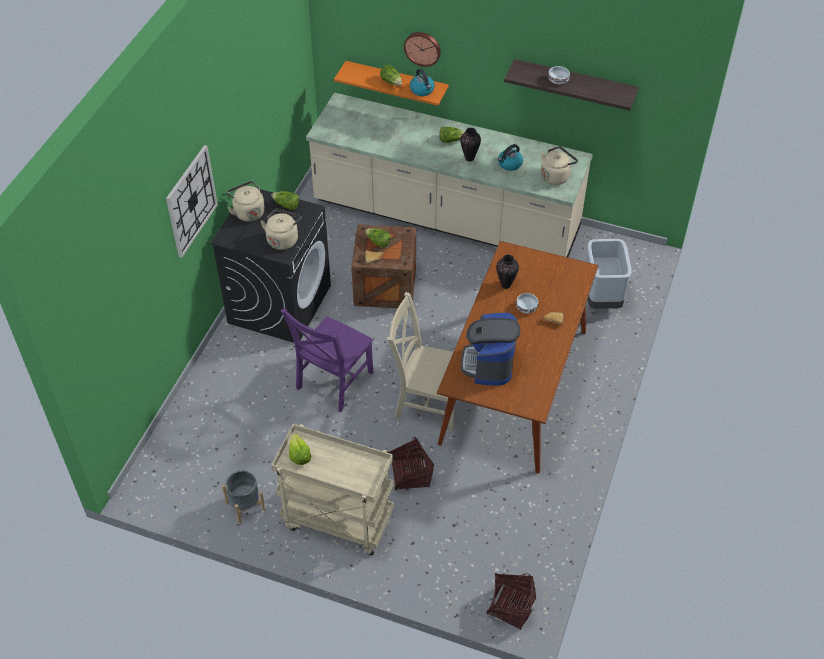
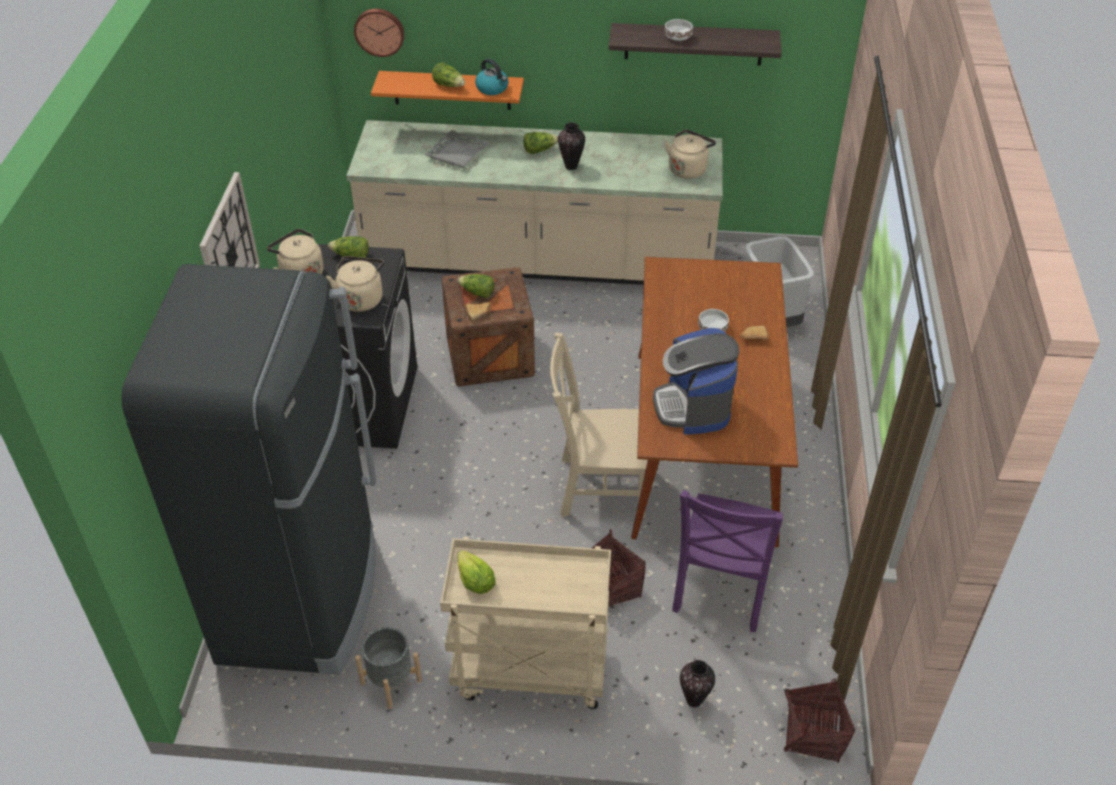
camera: 15 degrees left, 5 degrees down
(204, 436) = (301, 598): none -> black fridge
(332, 382) = (460, 488): purple chair -> purple chair (720, 590)
(390, 132) = (457, 153): none -> grey tray
(422, 48) = (485, 31): wall clock -> wall clock (379, 31)
(506, 285) = (675, 307): vase -> vase (694, 701)
(509, 164) = (624, 165): kettle -> none

